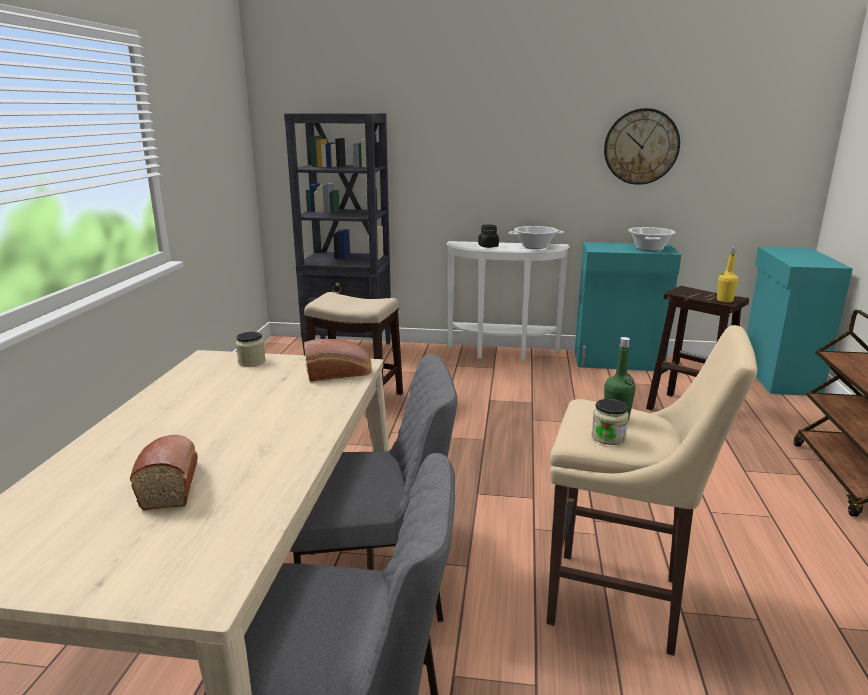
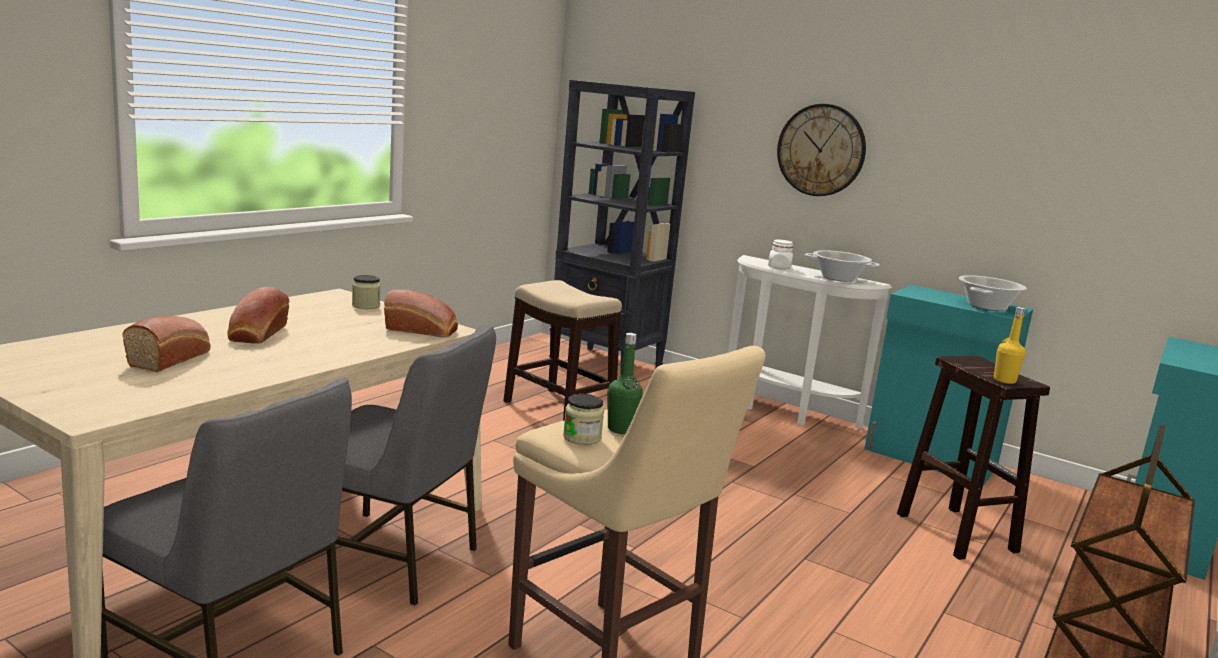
camera: 25 degrees right, 5 degrees down
(207, 424) = (257, 334): none -> bread
(488, 246) = (779, 267): black jar -> white jar
(641, 146) = (1005, 168): wall clock -> wall clock (821, 150)

